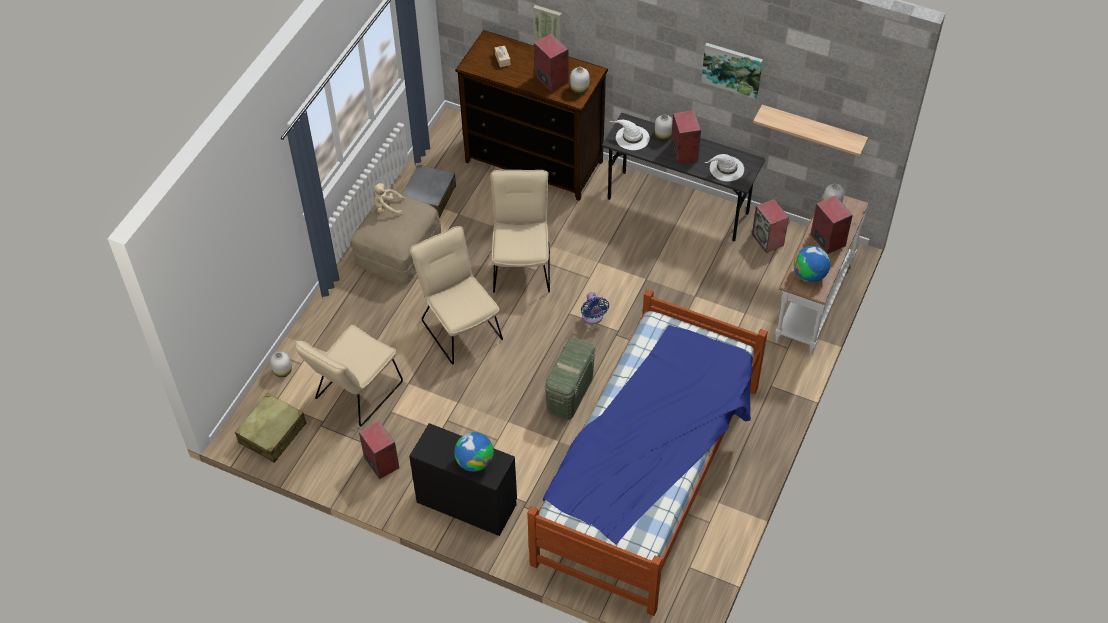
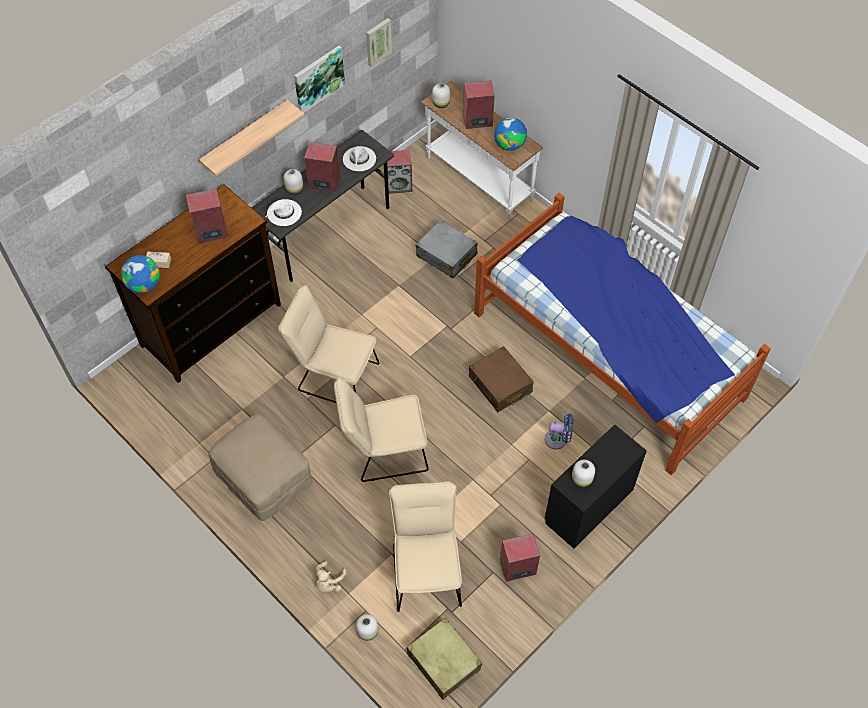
camera: 70 degrees left, 5 degrees up
(355, 394) = (426, 569): beige chair -> beige chair turned 150 degrees counterclockwise
(387, 208) = (239, 454): beige plush toy -> beige plush toy (329, 582)
(429, 198) = (208, 429): grey suitcase -> grey suitcase (446, 255)
(475, 462) = (610, 458): globe -> globe (144, 284)
(548, 25) = (160, 198): picture -> picture (378, 41)
(570, 393) = (500, 385): green storage box -> brown suitcase
(579, 88) = (237, 214): white vase -> white vase (581, 479)
(593, 317) = (423, 339): blue fan -> blue fan (558, 440)
(812, 130) = (385, 69): shelf -> shelf (245, 138)

